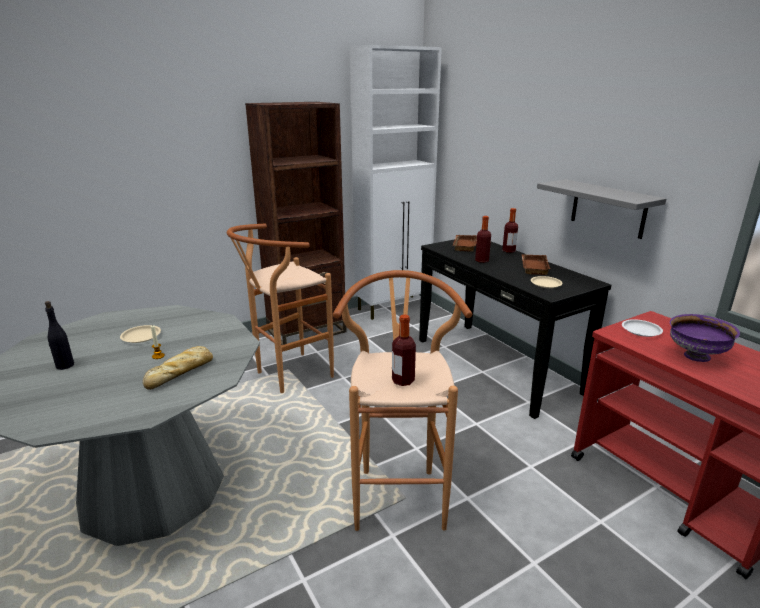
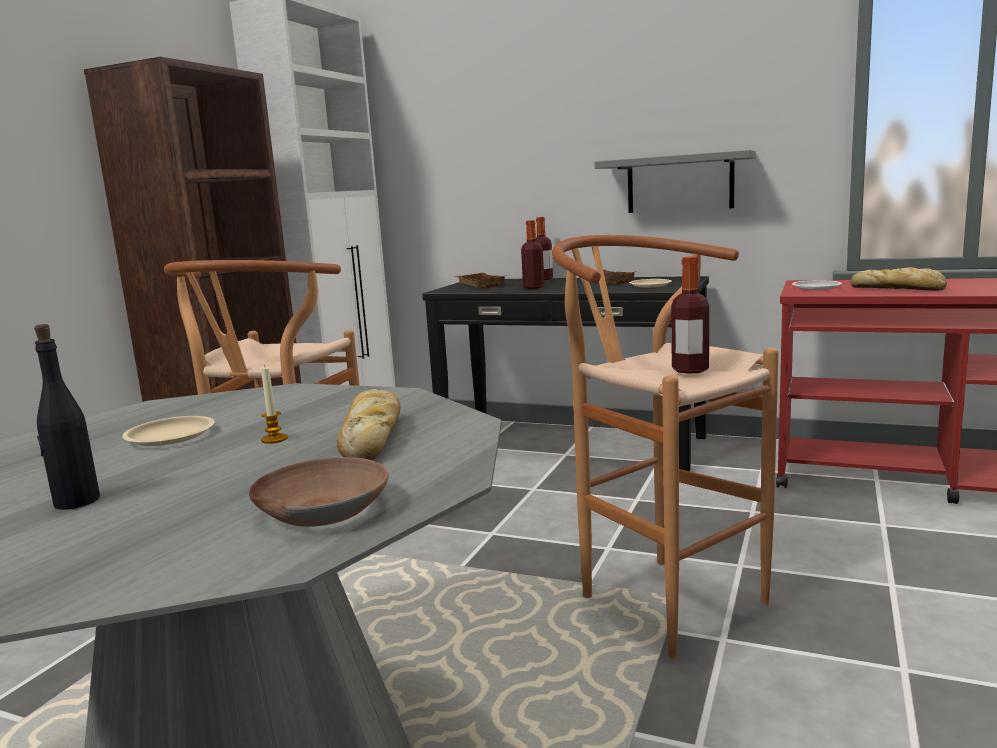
camera: 35 degrees left, 10 degrees down
(96, 410) = (322, 509): none -> brown bowl
(696, 357) = (899, 288): purple bowl -> bread

